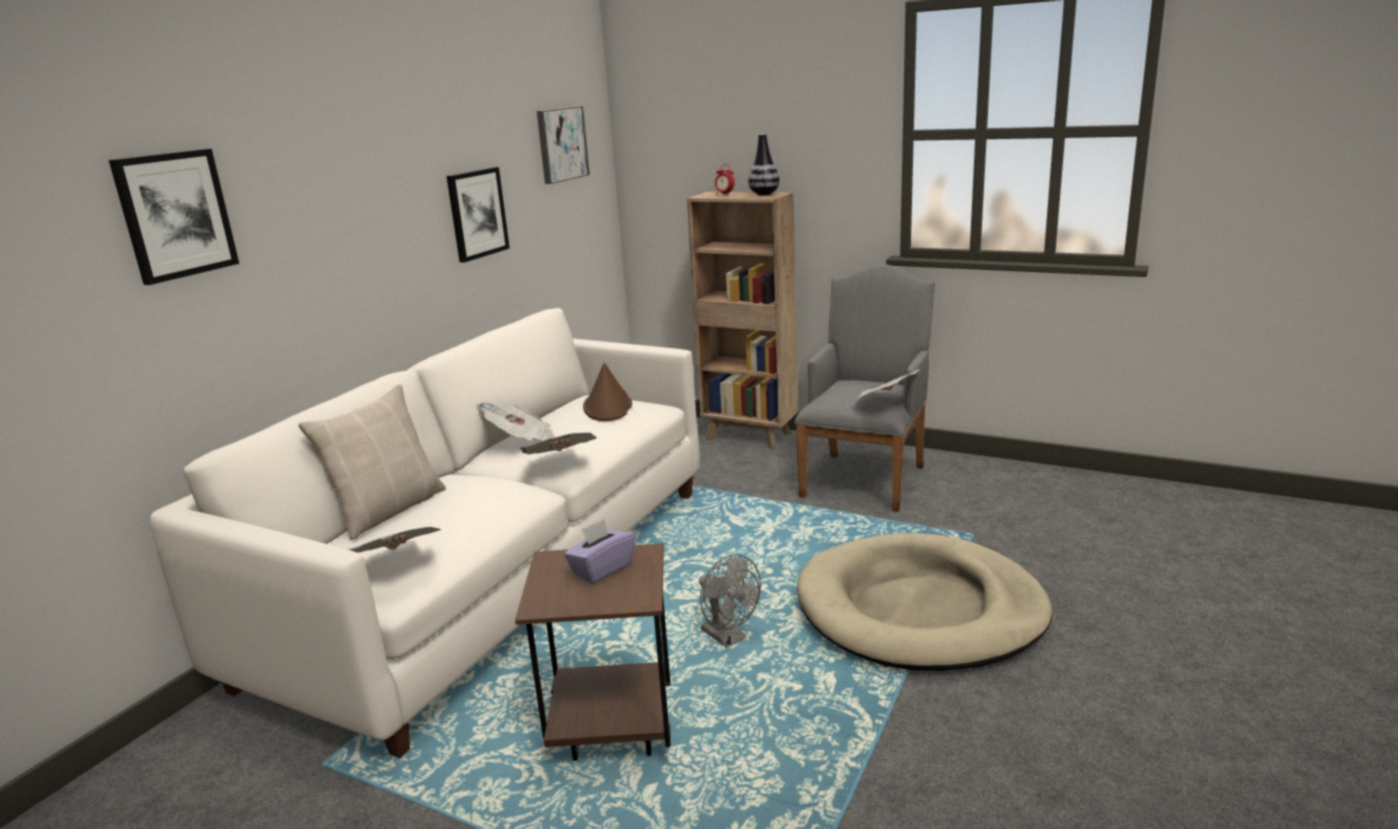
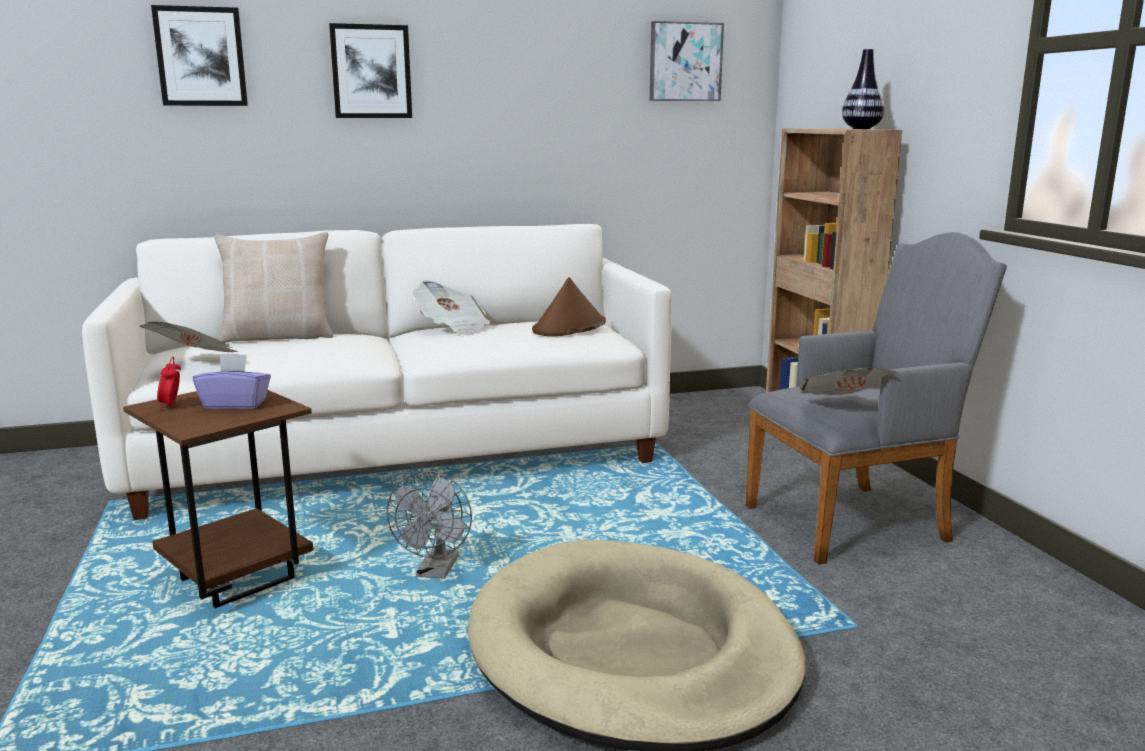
camera: 45 degrees right, 5 degrees down
(477, 213) = (539, 114): picture -> picture (371, 72)
(560, 463) = (429, 347): newspaper -> none
(724, 194) = (827, 128): alarm clock -> alarm clock (171, 406)

